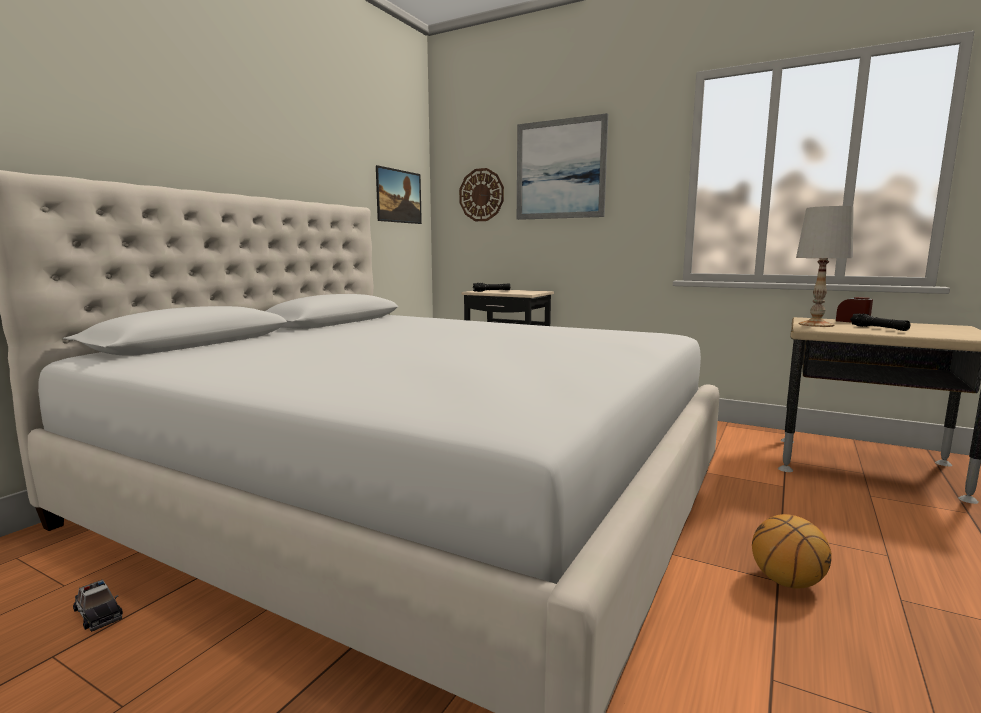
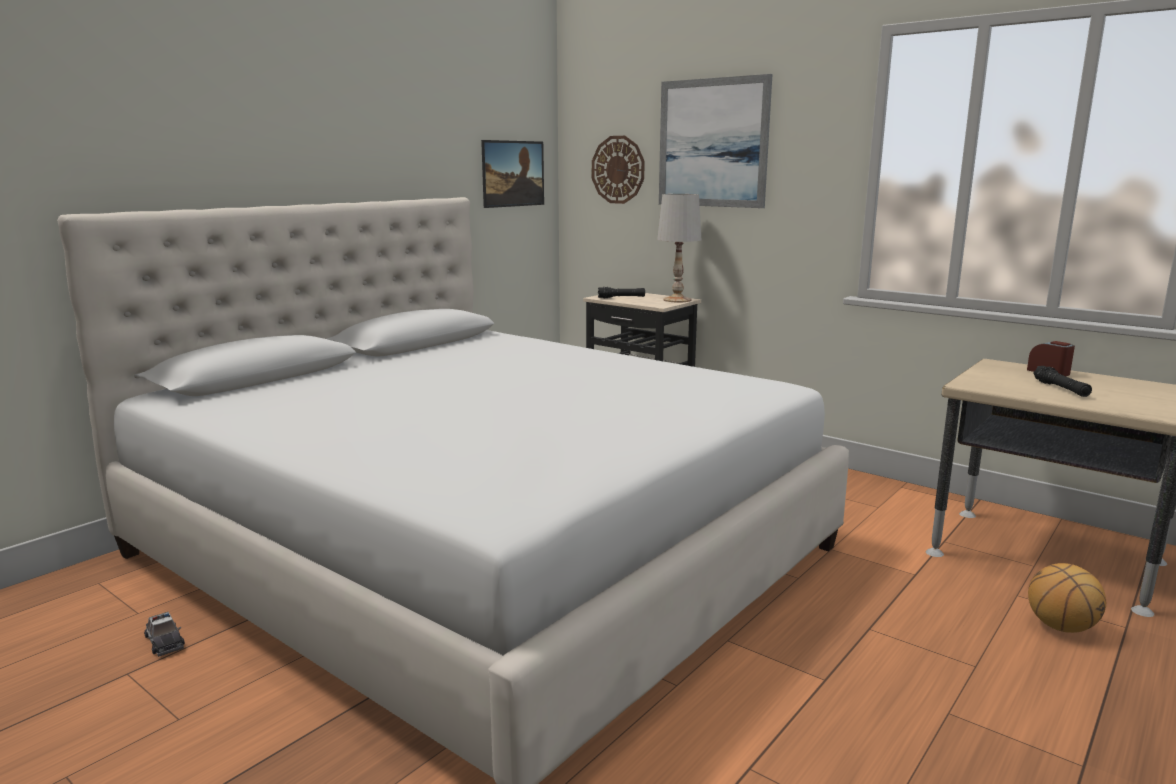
camera: 10 degrees right, 5 degrees up
(786, 582) = (833, 682): basketball -> basketball (1060, 627)
(816, 324) = (988, 377): white table lamp -> white table lamp (677, 300)

